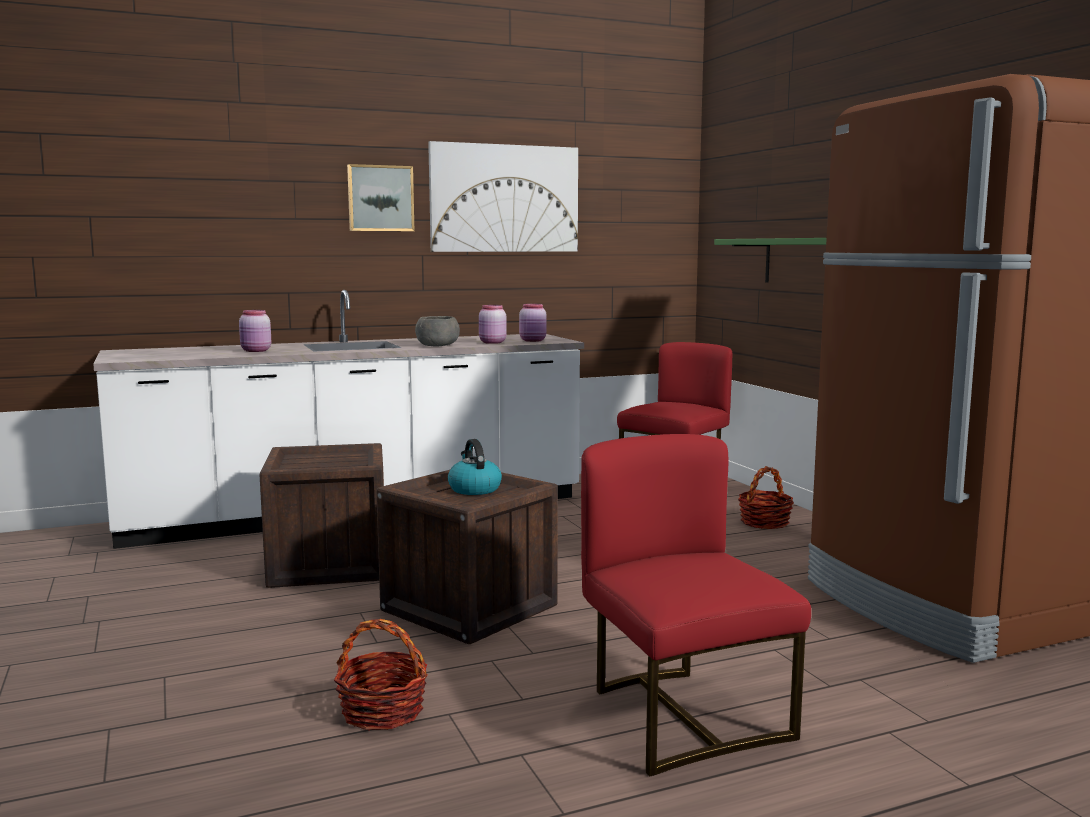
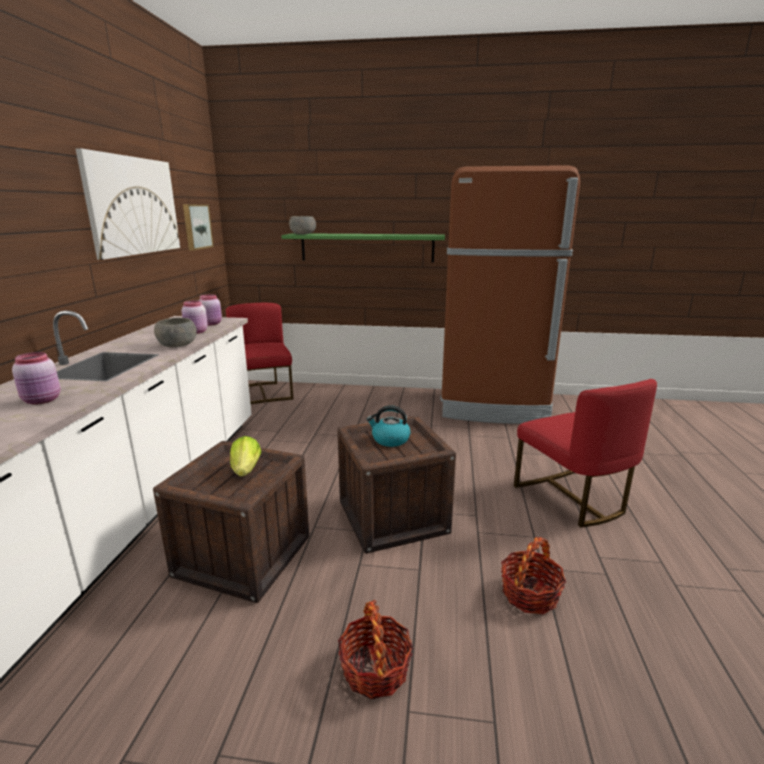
camera: 60 degrees left, 10 degrees up
(336, 463) = (246, 470): none -> lettuce
(380, 198) = (49, 208): picture -> picture (196, 226)
(681, 716) = (572, 498): red chair -> red chair turned 120 degrees counterclockwise
(747, 238) = (302, 234): none -> grey bowl
(764, 522) = (358, 398): basket -> basket (375, 669)

